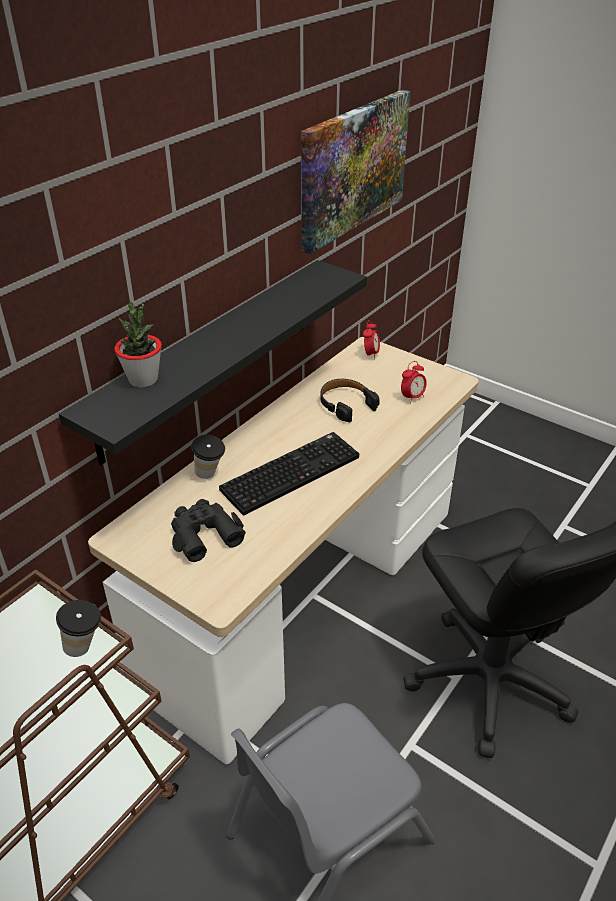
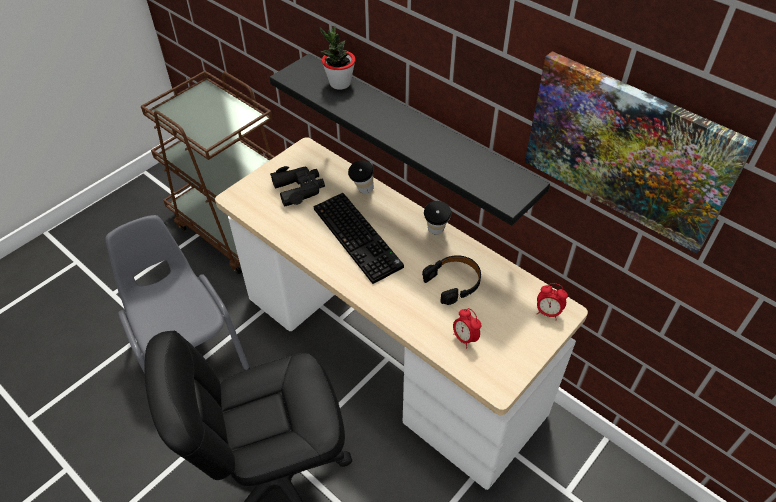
camera: 95 degrees right, 10 degrees up
(86, 647) = (214, 140): cup -> cup (436, 233)

